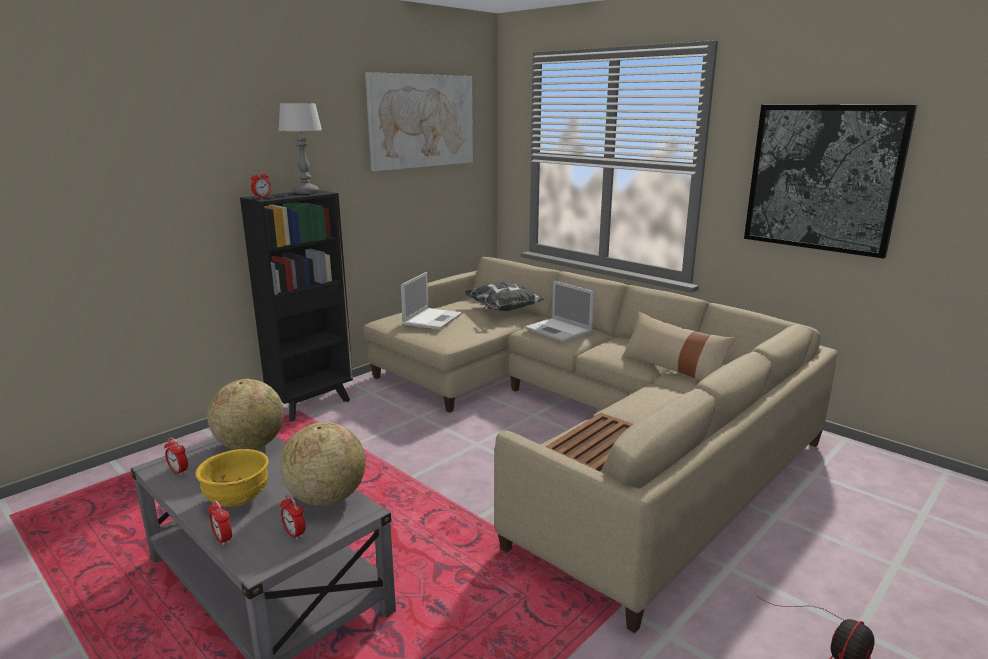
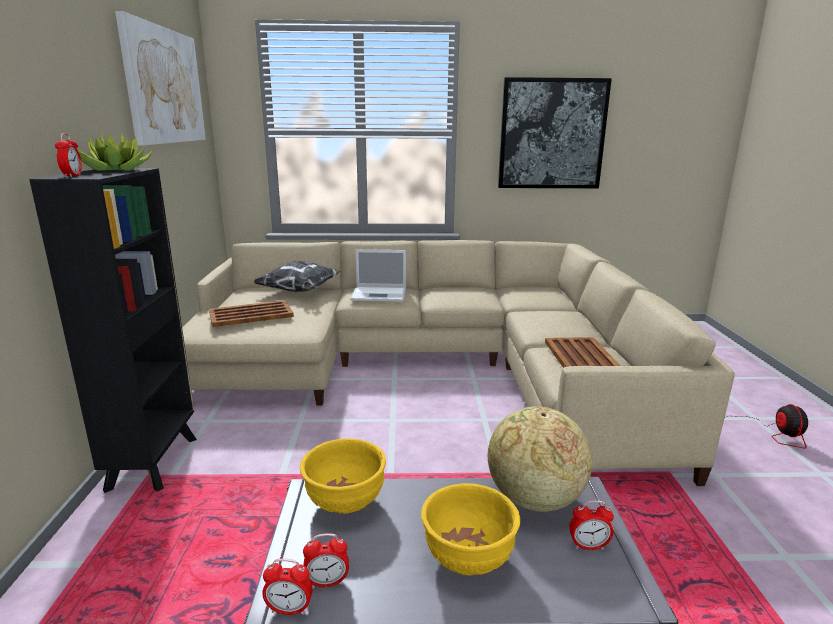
camera: 45 degrees left, 0 degrees up
(223, 539) = (551, 603): alarm clock -> alarm clock (289, 609)
(251, 445) = (344, 503): globe -> yellow bowl
(305, 192) = (112, 170): table lamp -> potted plant
(433, 319) = (250, 314): laptop -> brown tray
(673, 368) = (507, 298): beige pillow -> none

